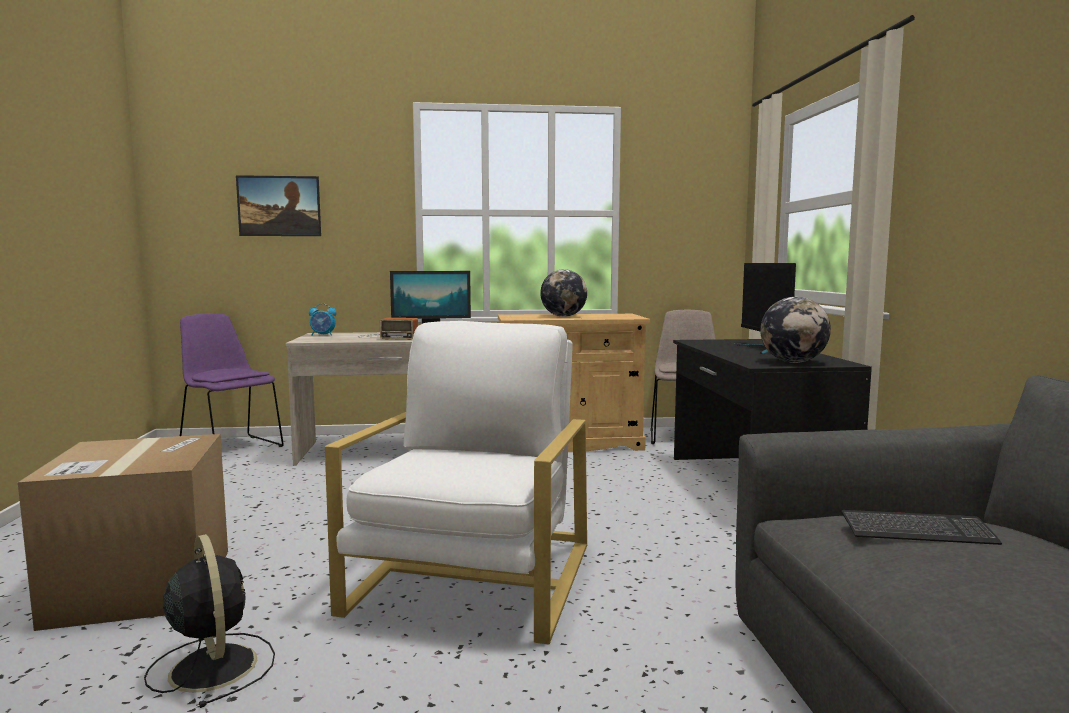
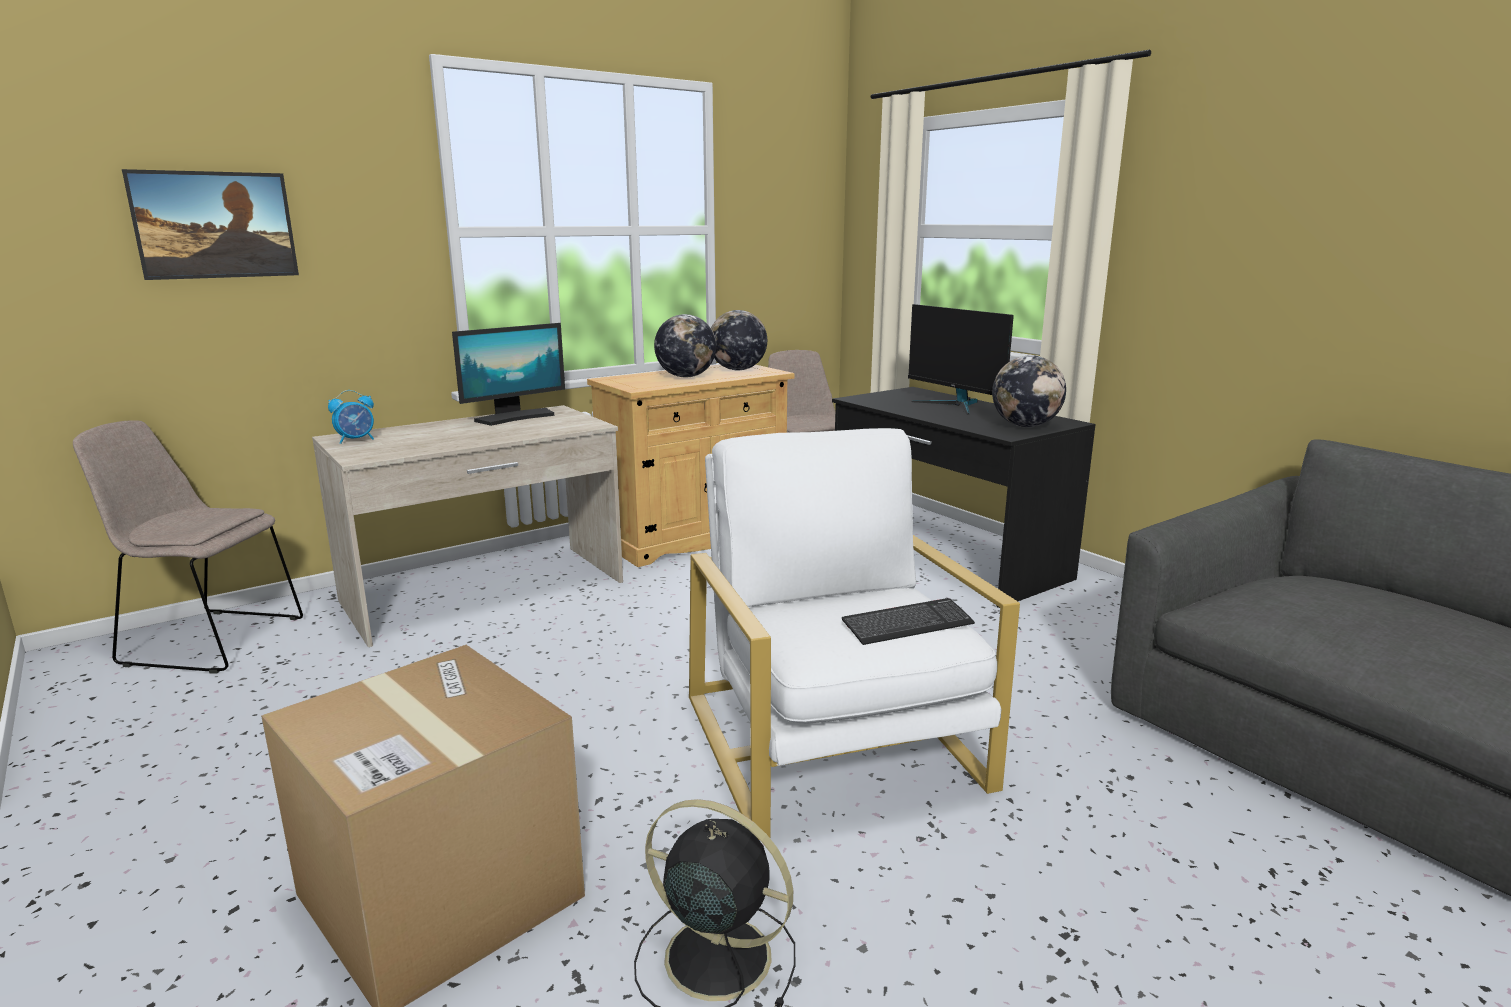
camera: 30 degrees left, 10 degrees up
(230, 448) = (209, 640): purple chair -> beige chair
(386, 337) = (471, 433): radio -> none
(612, 315) = (738, 370): none -> globe
(917, 531) = (1317, 602): keyboard -> keyboard (907, 624)

